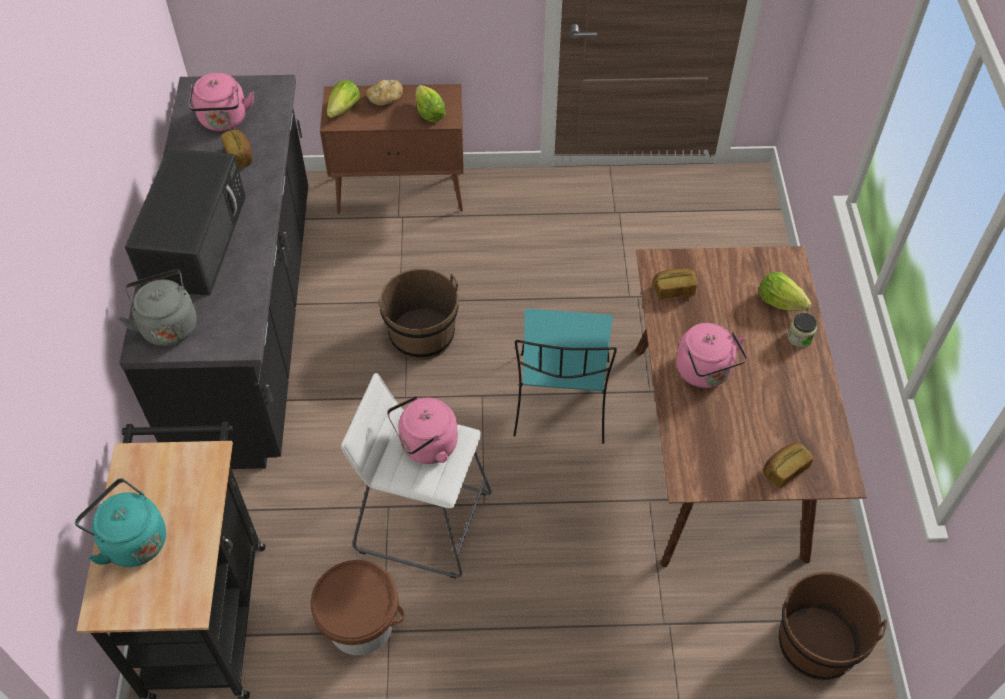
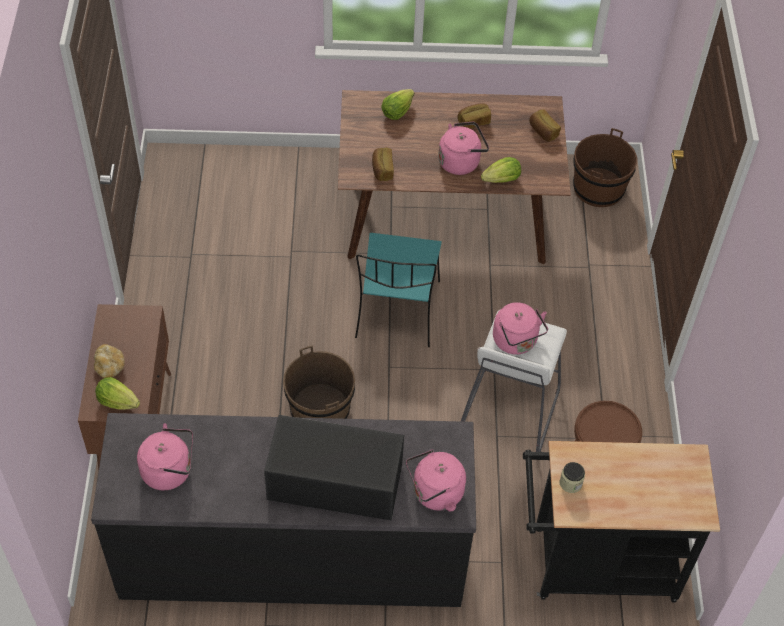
camera: 90 degrees left, 0 degrees up
(132, 540) = (643, 501): turquoise kettle -> none
(168, 325) = (435, 493): grey kettle -> pink kettle
(240, 156) = (224, 453): bread -> bread (473, 122)
(429, 114) = (137, 330): lettuce -> lettuce (502, 180)
(561, 401) = (397, 312): turquoise chair -> turquoise chair turned 90 degrees clockwise
(799, 338) = (431, 106): jar -> jar (570, 483)

